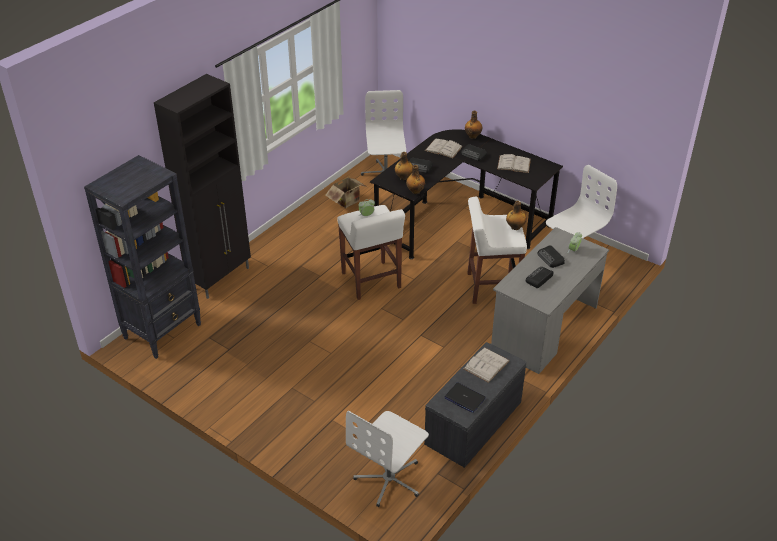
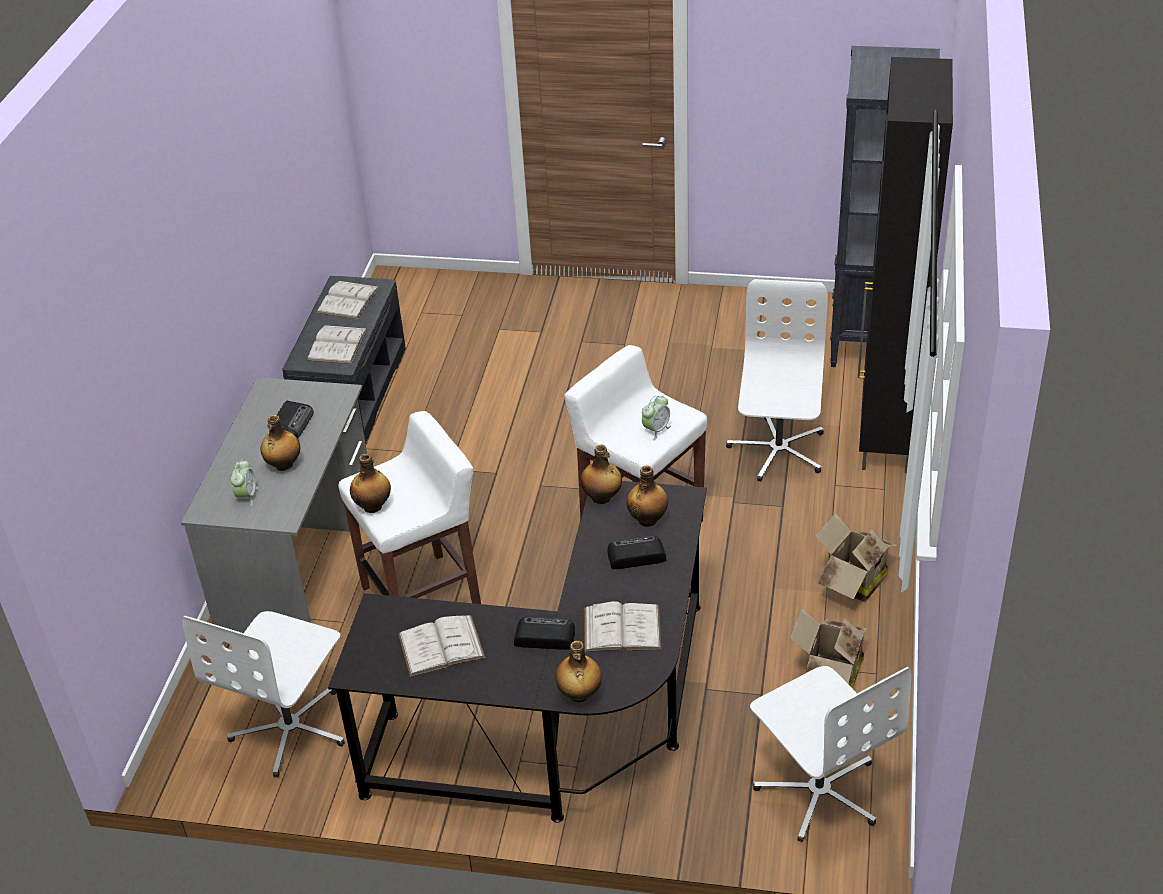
camera: 155 degrees right, 0 degrees up
(305, 227) = (851, 582): none -> cardboard box
(389, 479) = (426, 304): white office chair -> white office chair (777, 450)
(464, 398) = (348, 300): laptop -> white book
(551, 259) = (283, 465): radio -> bottle

